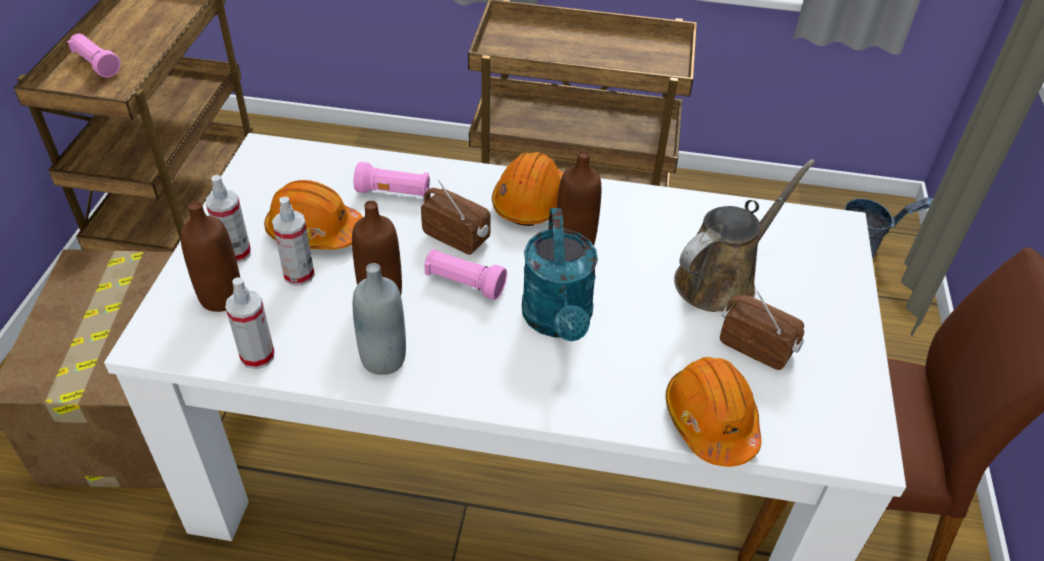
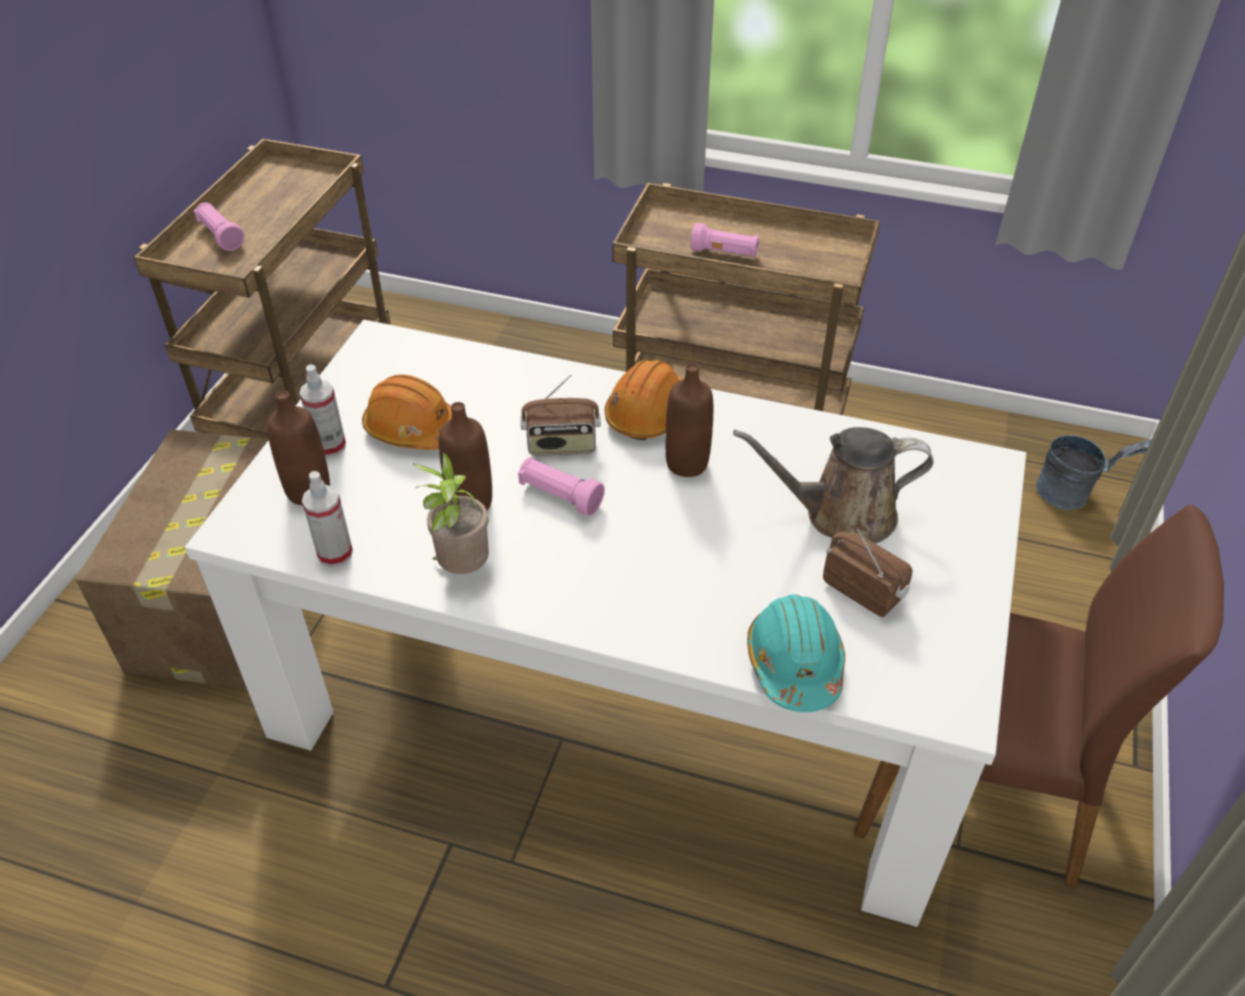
camera: 10 degrees right, 0 degrees up
(299, 274) = (390, 473): spray bottle -> none
(383, 359) = (461, 568): grey bottle -> potted plant
(394, 193) = (504, 394): pink flashlight -> pink flashlight (724, 253)
(456, 236) = (561, 446): radio -> radio turned 135 degrees clockwise
(559, 321) = (653, 544): turquoise watering can -> none
(710, 421) = (794, 663): orange hard hat -> turquoise hard hat
(721, 280) = (841, 514): brown watering can -> brown watering can turned 150 degrees counterclockwise

